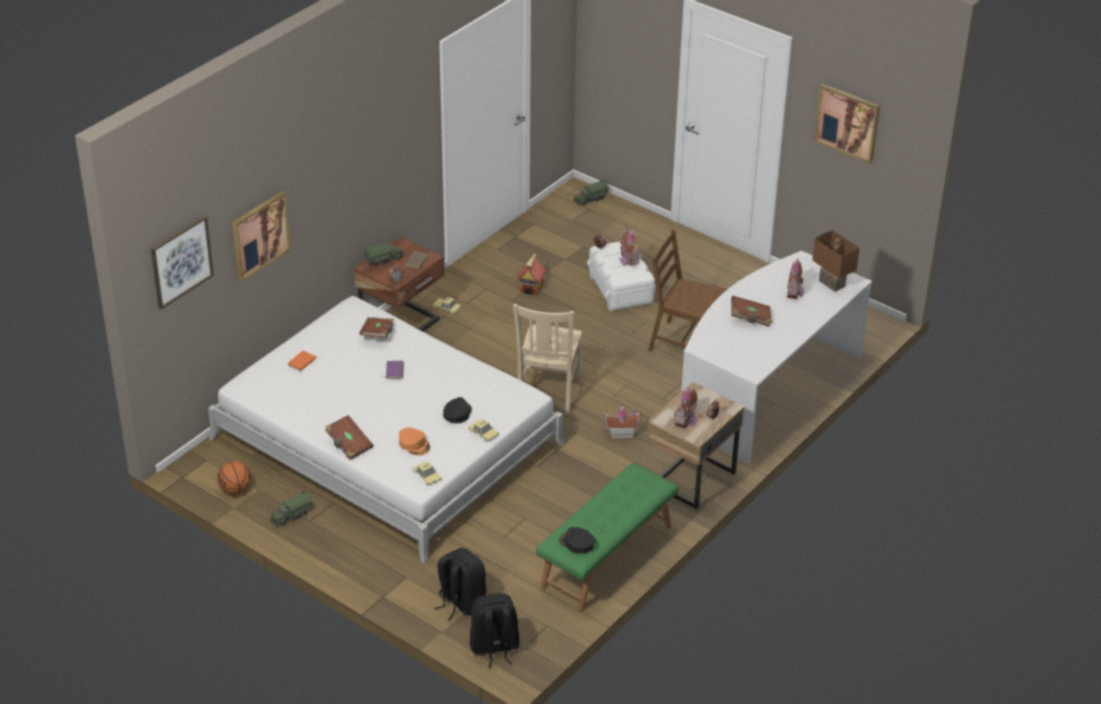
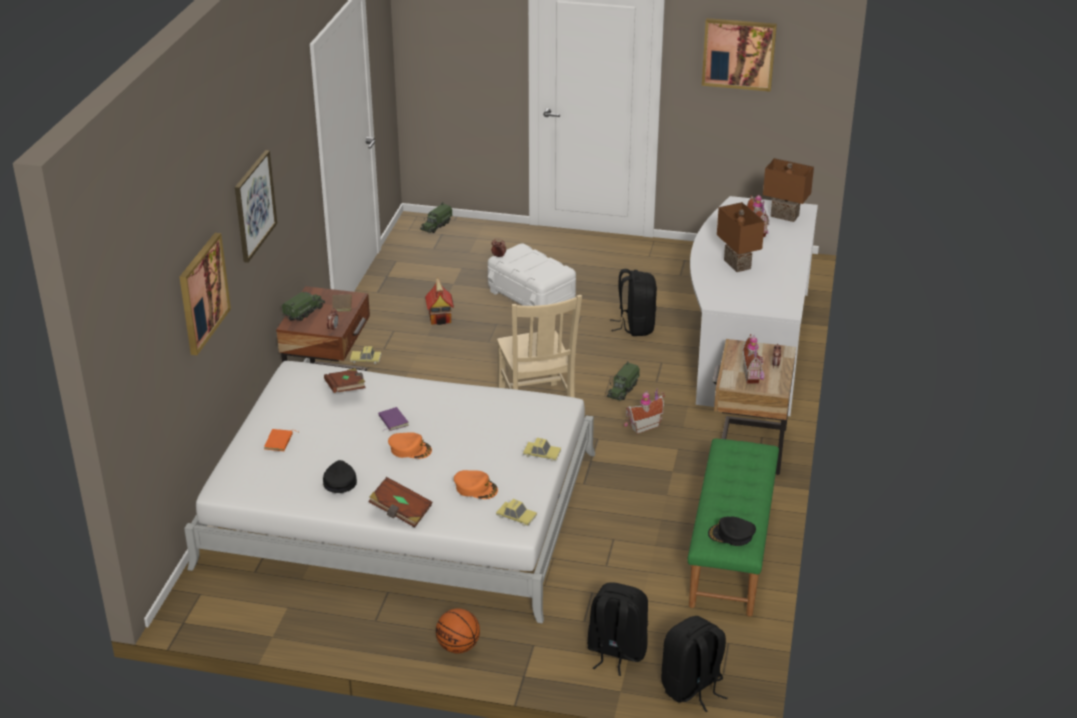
camera: 25 degrees left, 5 degrees down
(181, 261) = (142, 334): picture -> picture (254, 205)
(235, 490) = (260, 616): basketball -> basketball (458, 647)
(291, 516) = (349, 622): toy truck -> toy truck (622, 390)
(389, 398) = (410, 449): none -> orange cap
(457, 413) = (497, 443): black cap -> black cap (339, 481)
(627, 260) = (536, 260): toy house -> none
(685, 343) = (635, 326): brown chair -> black backpack
(750, 318) = (738, 264): brown book -> brown table lamp

